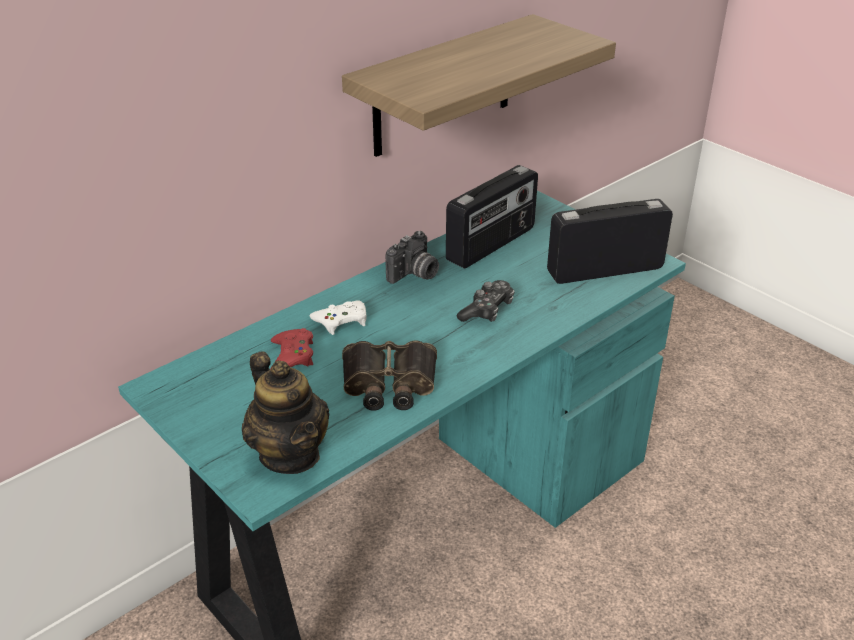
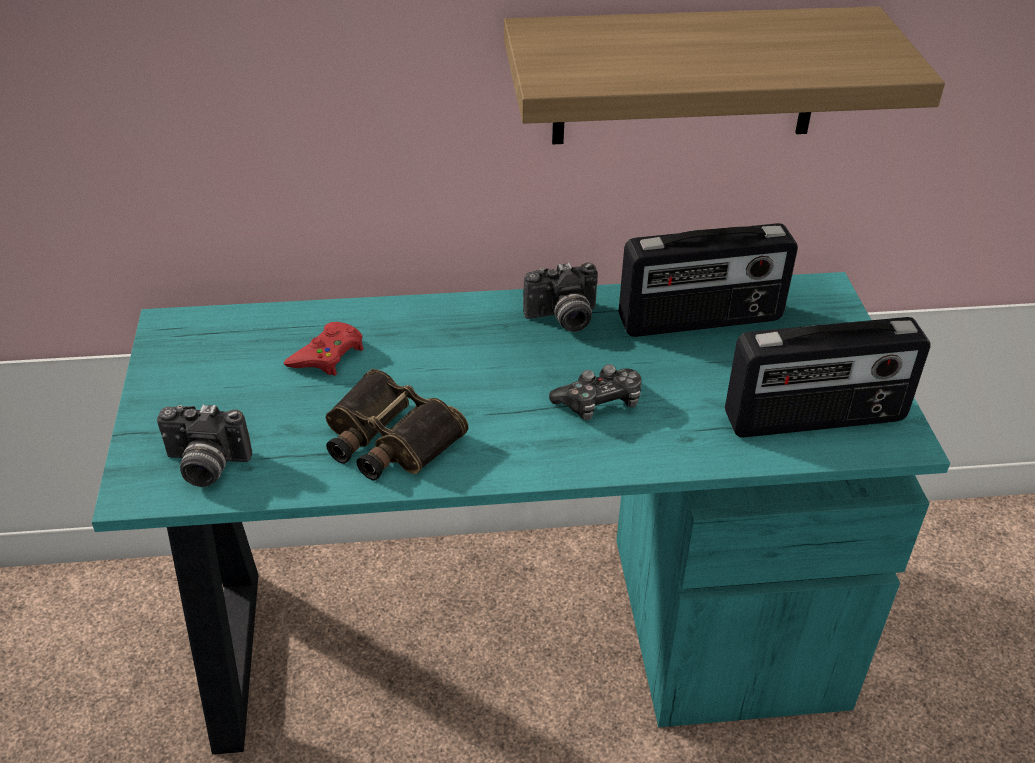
camera: 35 degrees right, 5 degrees up
(290, 454) = (205, 466): teapot -> camera
(341, 321) = (421, 338): white game controller -> none
(604, 269) = (815, 419): radio -> radio turned 150 degrees clockwise

